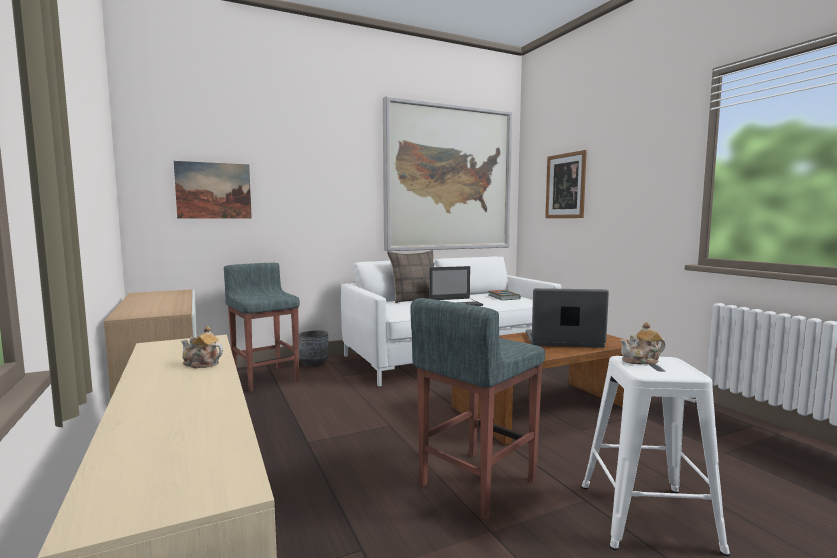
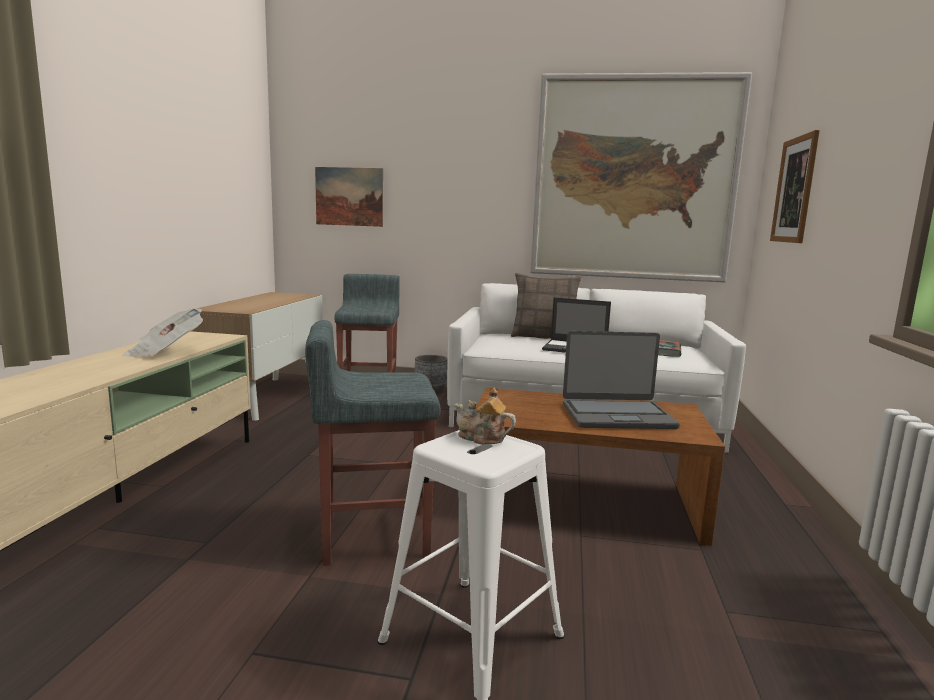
camera: 35 degrees right, 5 degrees up
(201, 364) = (166, 352): teapot -> newspaper
(563, 340) = (617, 415): laptop -> laptop turned 135 degrees clockwise

